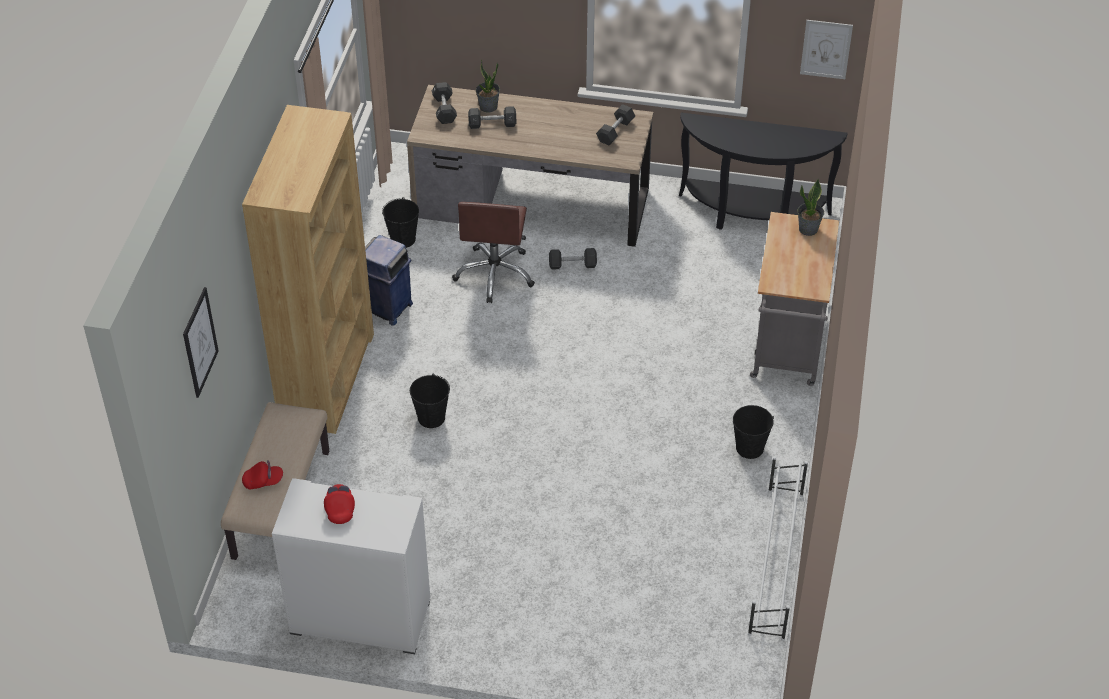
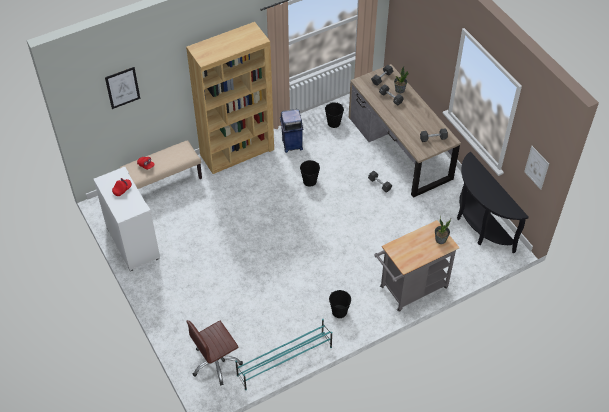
camera: 50 degrees right, 5 degrees up
(431, 418) = (249, 196): black bucket -> black bucket (309, 181)
(495, 274) = (346, 163): brown office chair -> brown office chair (216, 363)
(775, 563) = (284, 361): white shoe rack -> turquoise shoe rack

